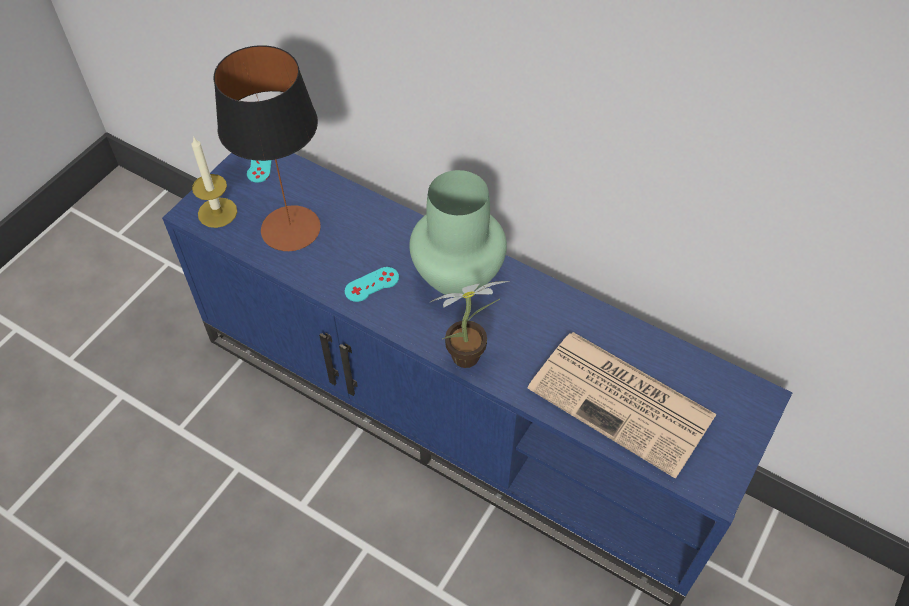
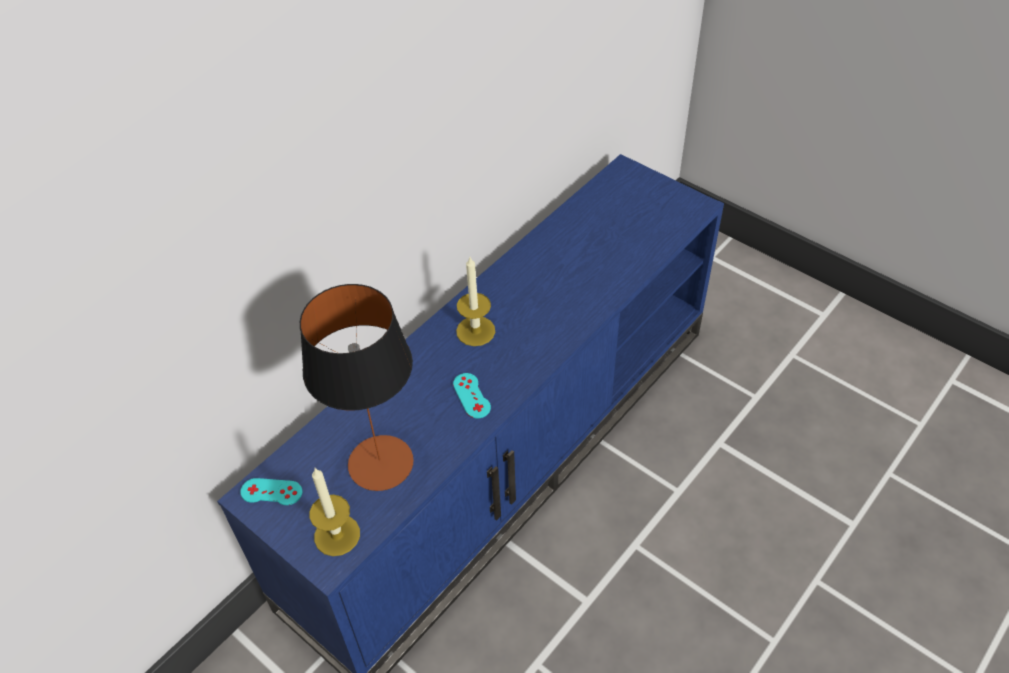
camera: 80 degrees left, 5 degrees down
(456, 277) = (475, 331): green vase -> candle
(471, 355) = (565, 329): potted plant -> none
(624, 402) = (621, 241): newspaper -> none

